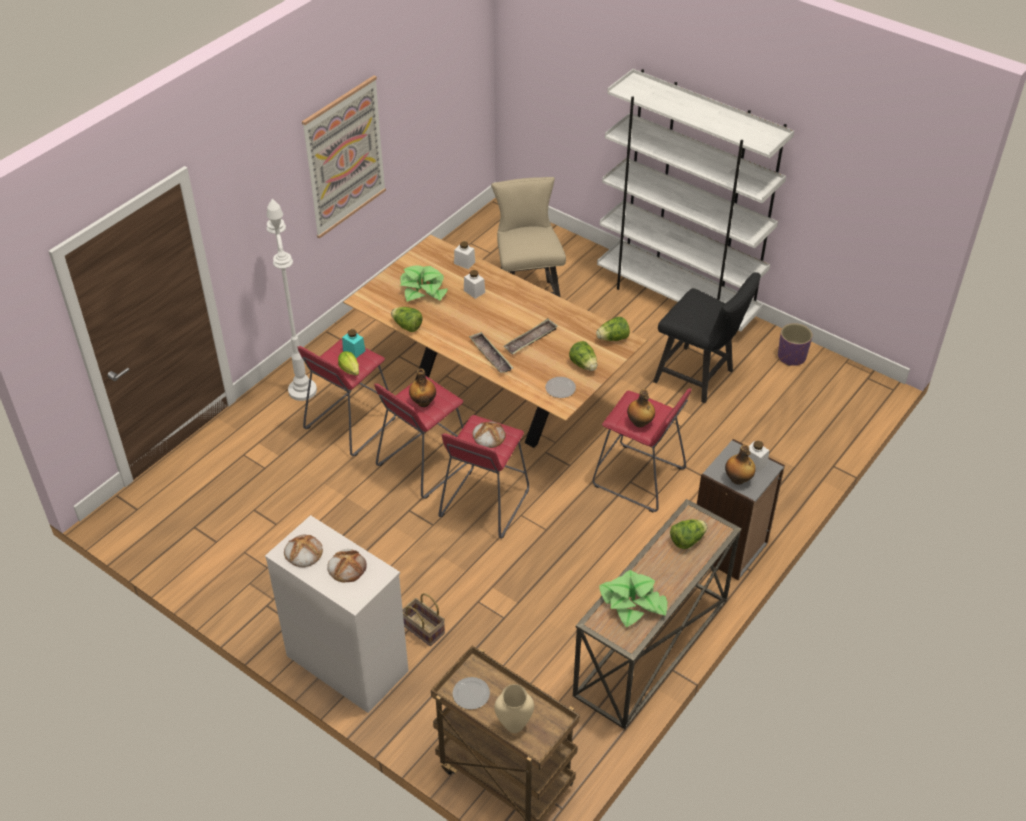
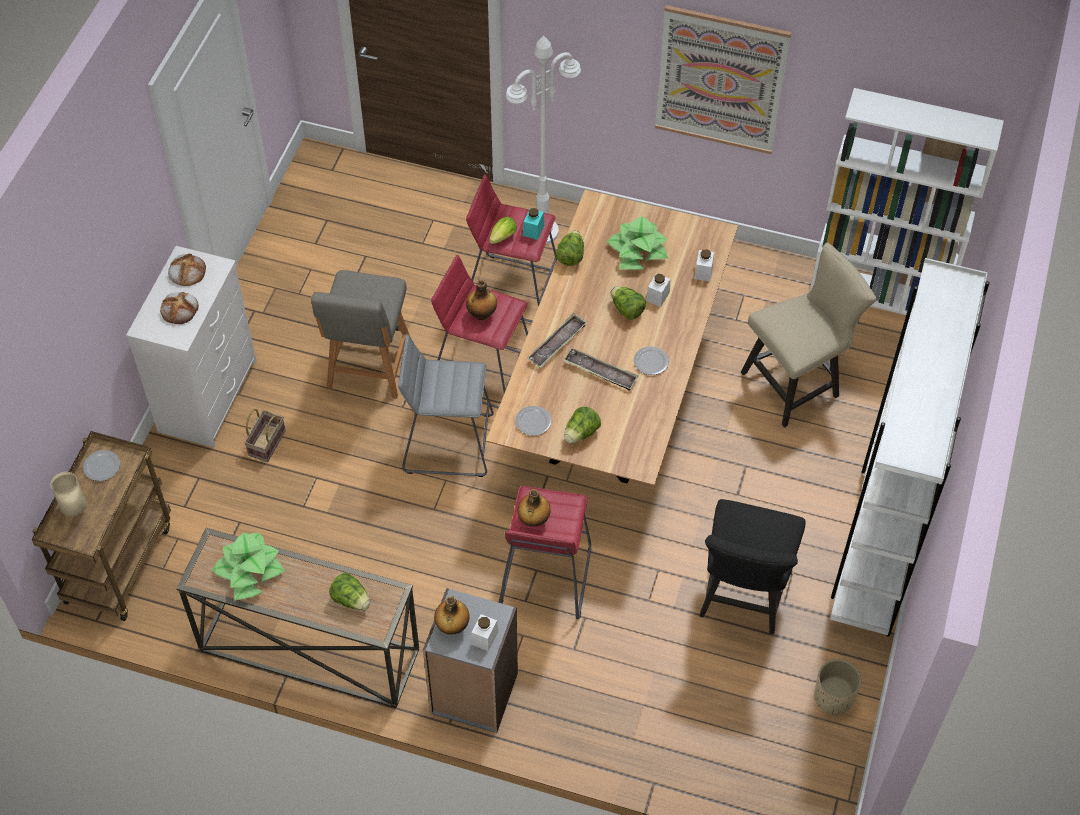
camera: 70 degrees right, 10 degrees up
(379, 537) = (369, 368): none -> grey chair
(471, 235) = (880, 293): none -> white bookcase
(484, 504) = (448, 443): red stool -> grey stool
(488, 436) = (455, 386): bread -> none
(534, 311) = (651, 361): none -> plate
(613, 338) = (639, 449): lettuce -> lettuce (626, 310)
(791, 357) = (833, 697): purple planter -> beige planter

